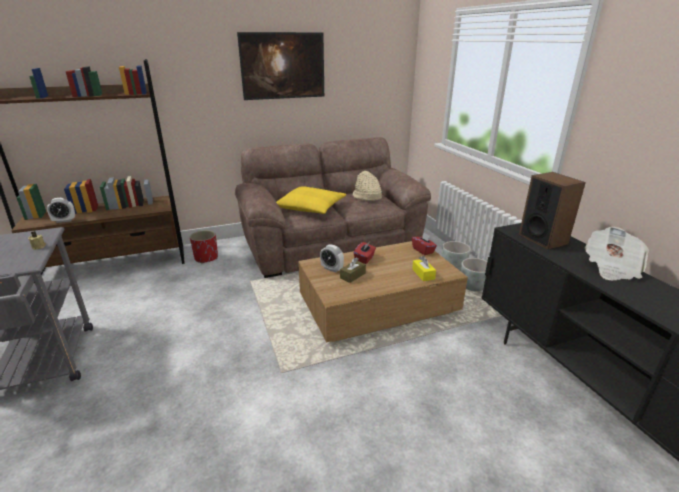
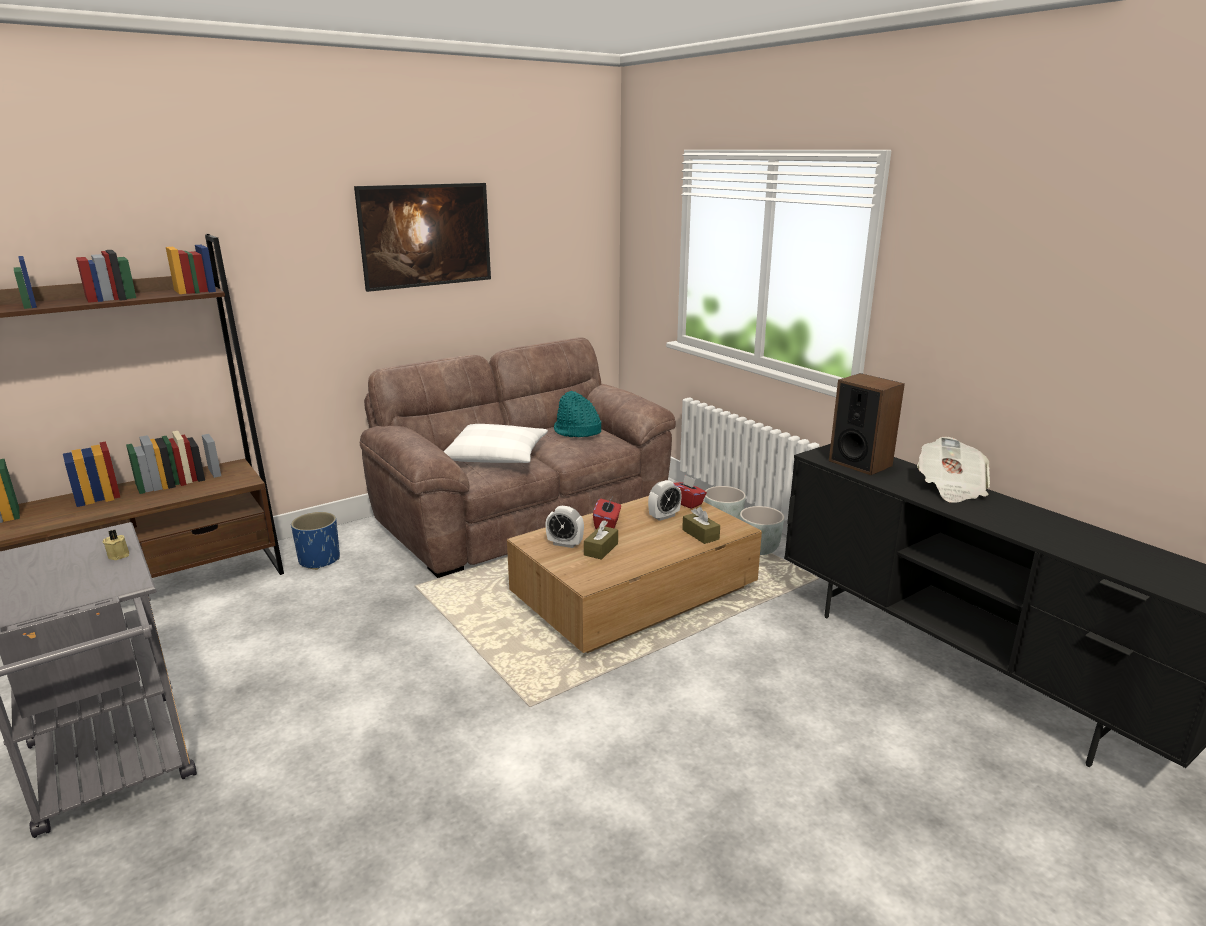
camera: 15 degrees left, 5 degrees down
(64, 221) = (72, 519): alarm clock -> alarm clock (664, 516)
(206, 258) = (319, 560): red planter -> blue planter
(311, 207) = (497, 456): yellow pillow -> white pillow
(366, 197) = (576, 431): beige hat -> turquoise hat
(423, 274) = (700, 534): yellow tissue box -> brown tissue box

